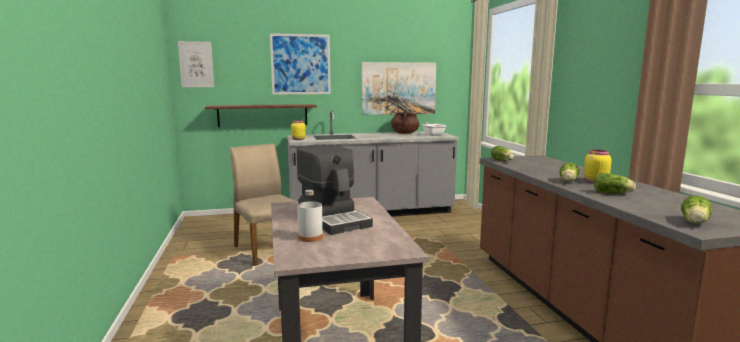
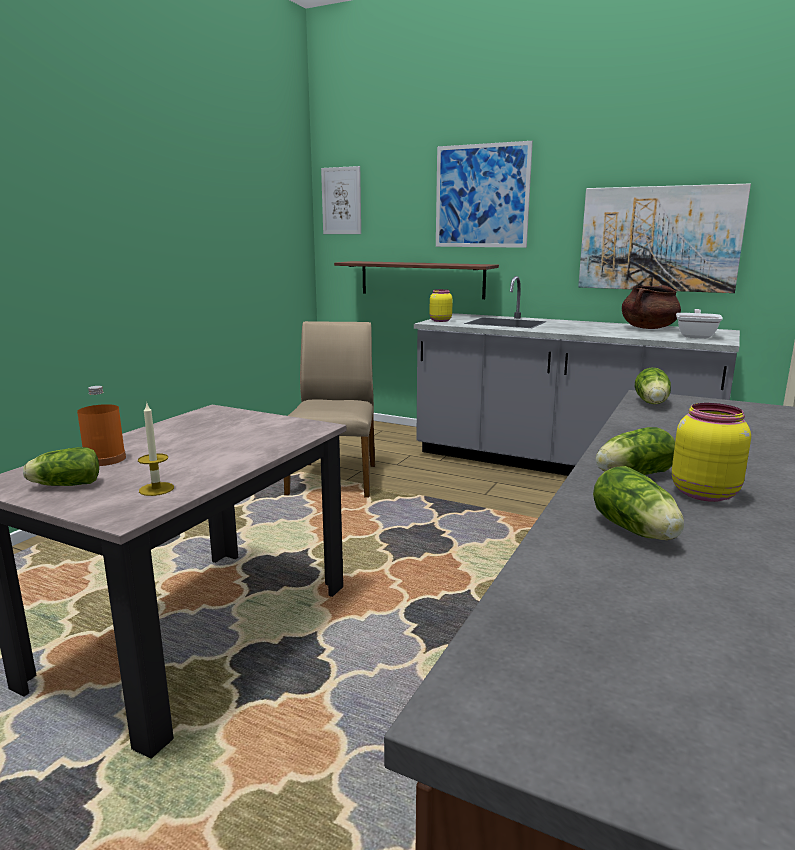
camera: 40 degrees right, 5 degrees up
(310, 237) = (105, 459): white bottle -> orange bottle
(334, 219) = (199, 444): coffee machine -> none
(383, 239) = (156, 489): none -> candle
(694, 222) = (556, 687): lettuce -> lettuce (64, 485)

